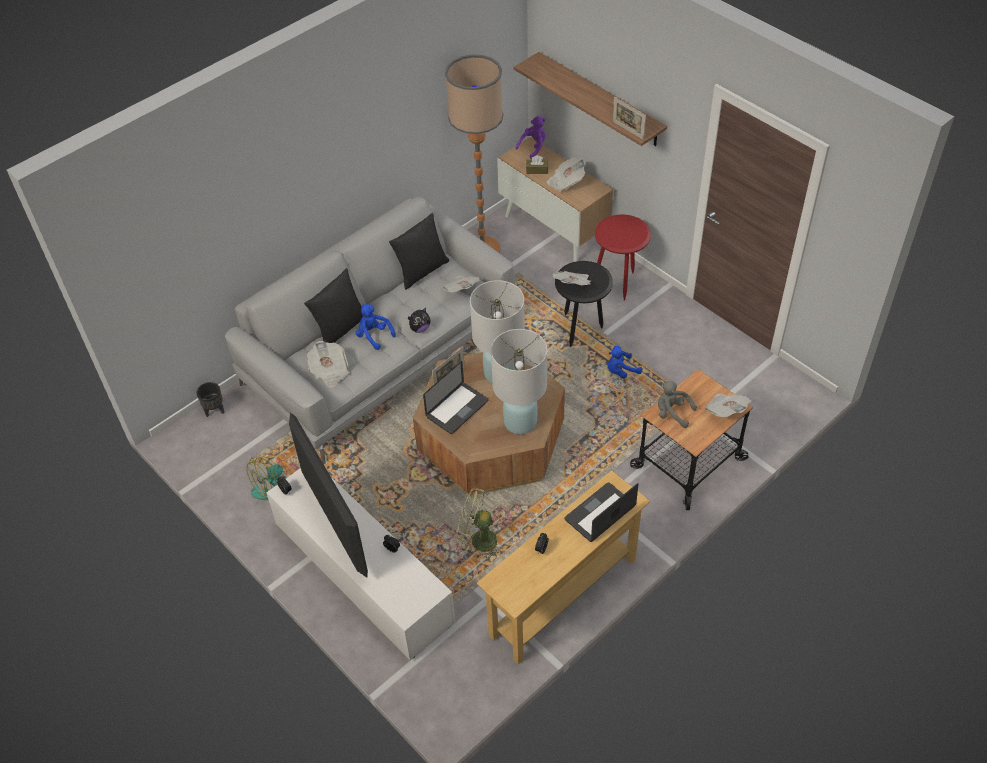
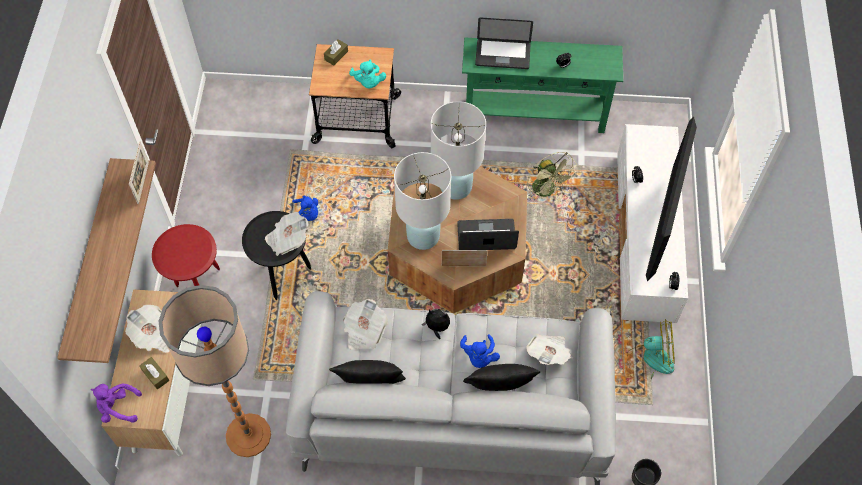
camera: 135 degrees left, 10 degrees up
(564, 597) = (534, 114): beige console table -> green console table
(672, 413) = (368, 82): grey plush toy -> turquoise plush toy
(725, 411) = (336, 55): newspaper -> brown tissue box

